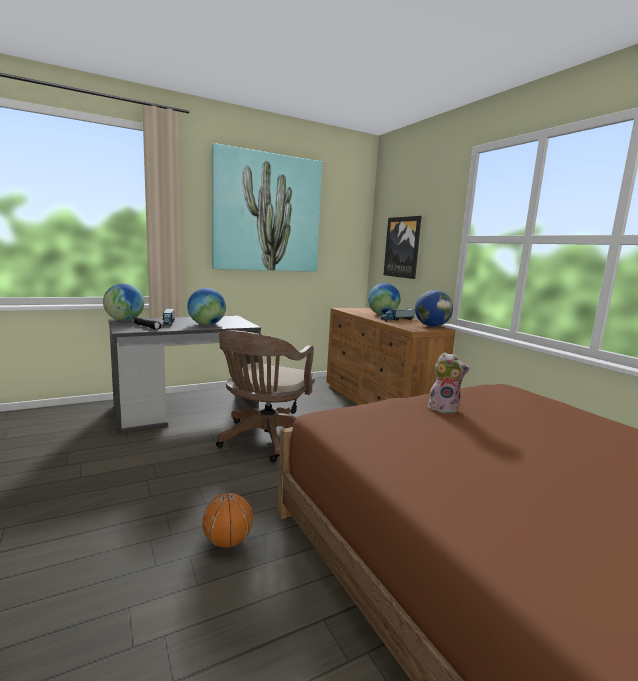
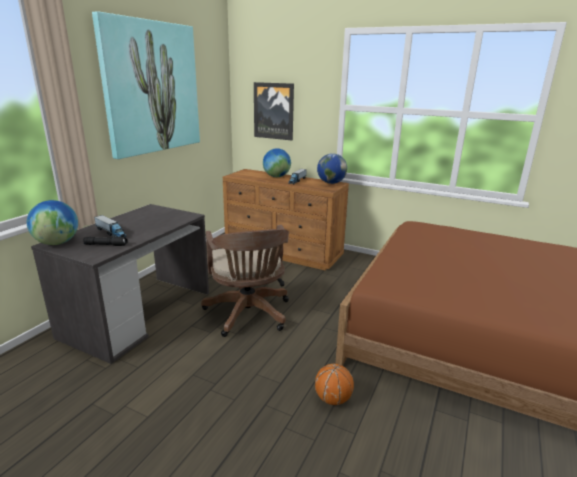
camera: 35 degrees left, 10 degrees up
(207, 325) = (154, 225): globe -> none
(444, 408) = (420, 253): plush toy -> none

